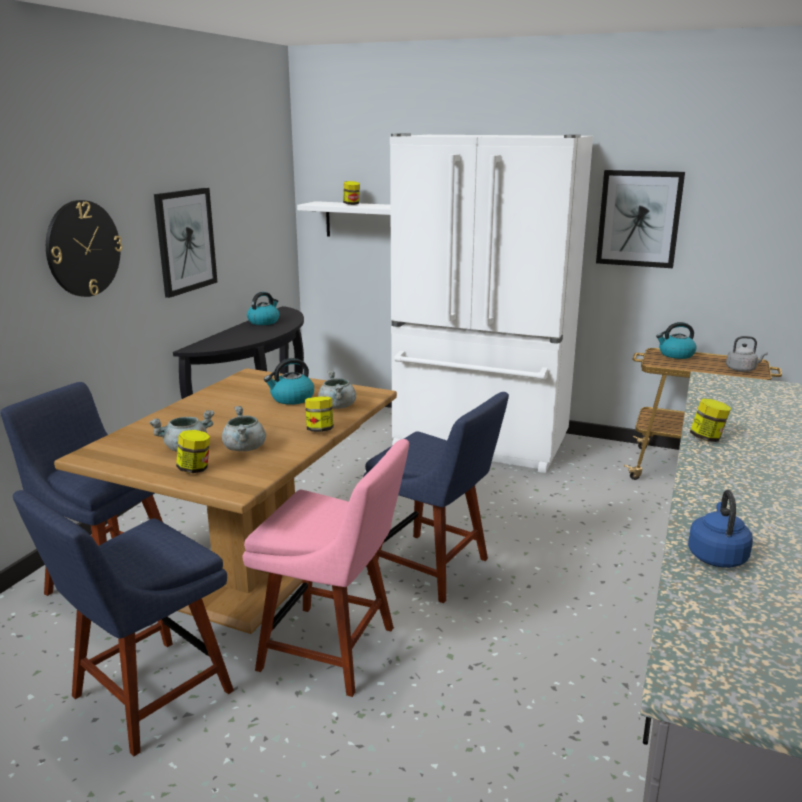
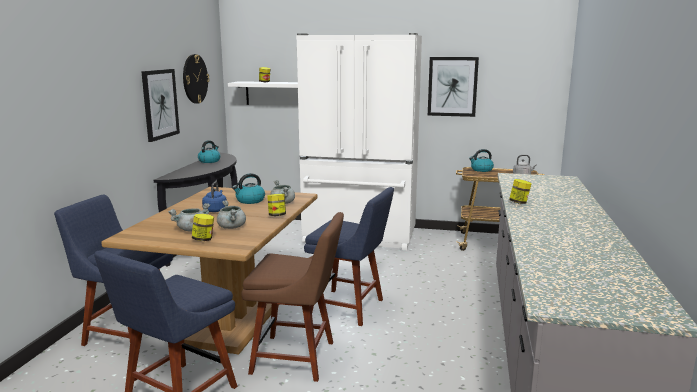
camera: 10 degrees left, 5 degrees down
(83, 248) = (100, 105): wall clock -> wall clock (195, 79)
(334, 650) = (298, 358): pink chair -> brown chair
(716, 556) = (543, 252): blue kettle -> blue kettle (215, 210)

